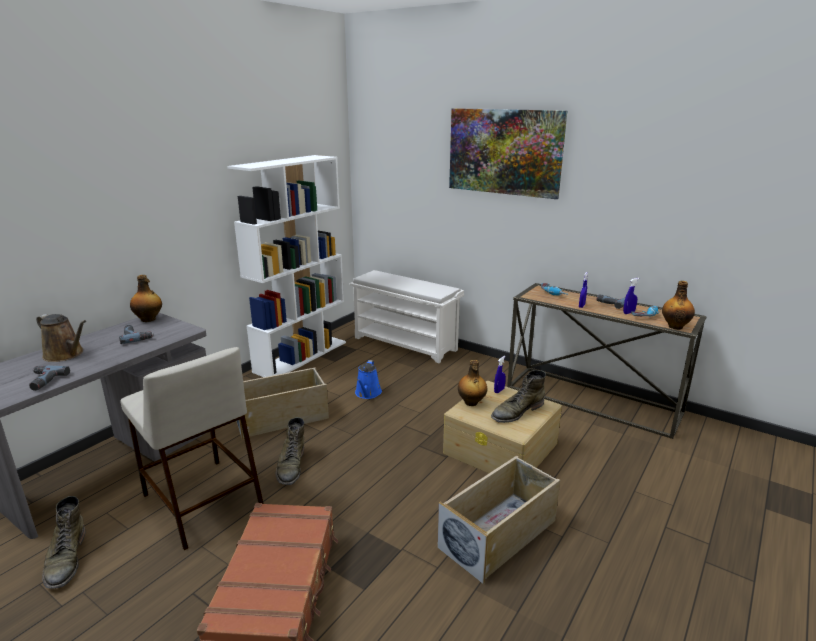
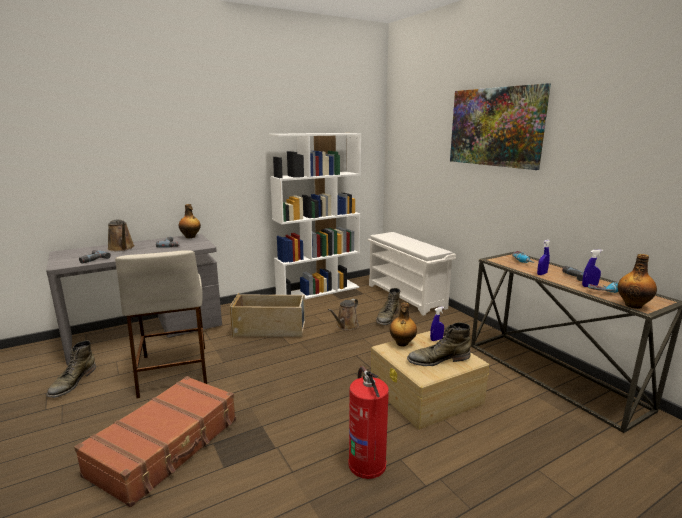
camera: 25 degrees right, 5 degrees down
(291, 466) = (249, 363): green boot -> green boot (387, 317)
(367, 393) = (346, 326): blue watering can -> brown watering can
(499, 534) = (367, 463): beige storage box -> fire extinguisher

